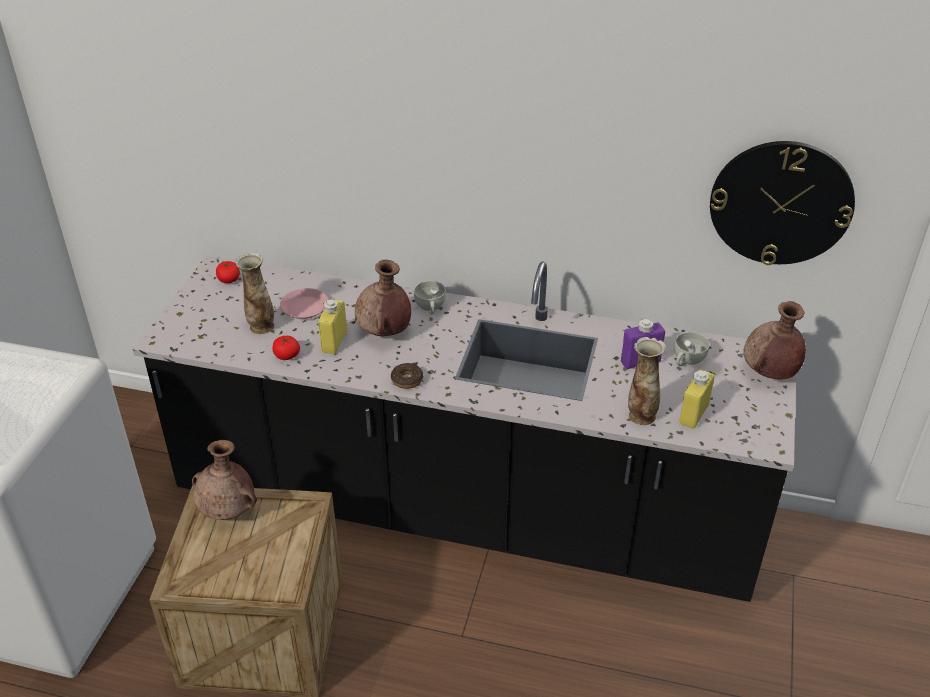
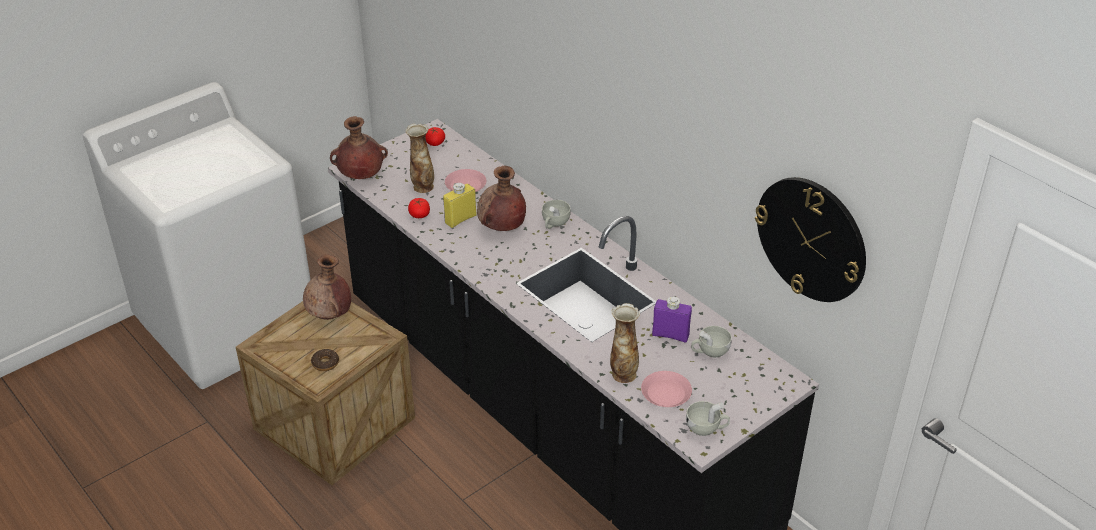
camera: 35 degrees right, 0 degrees up
(407, 380) = (482, 268): donut -> donut (325, 363)
(693, 414) = (666, 393): yellow bottle -> pink plate
(759, 428) = (706, 428): none -> white cup
(768, 374) = (766, 393): brown vase -> brown vase (360, 176)

